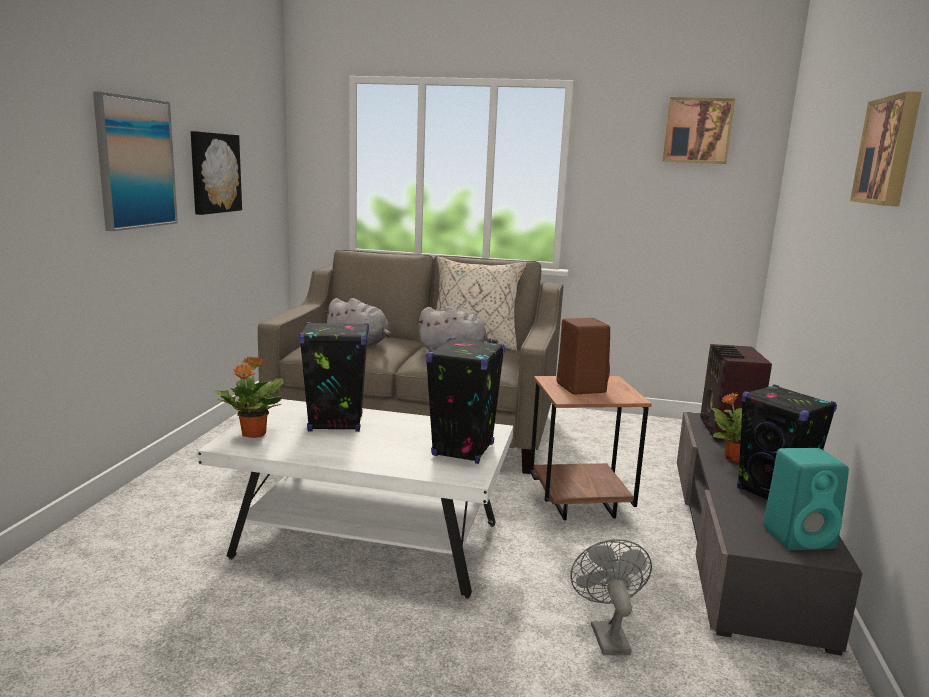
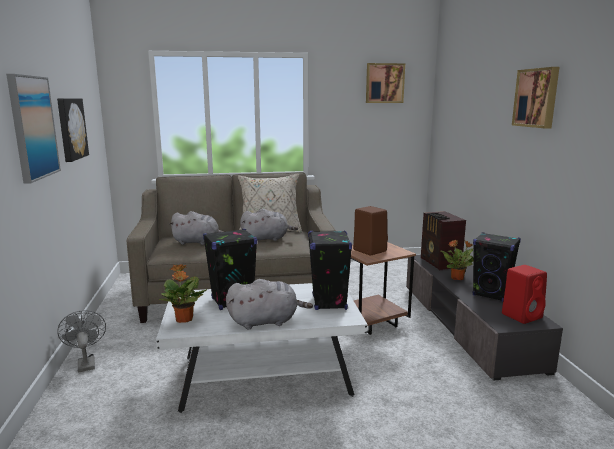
camera: 20 degrees left, 0 degrees up
(351, 457) = (266, 321): none -> grey plush toy
(606, 634) = (441, 396): grey fan -> grey fan (85, 363)
(800, 537) = (522, 315): turquoise speaker -> red speaker

